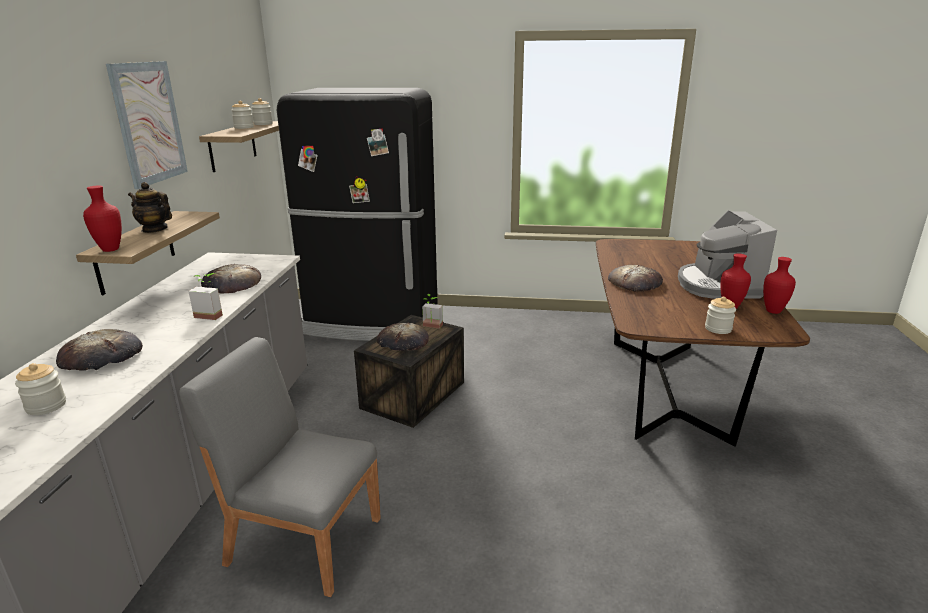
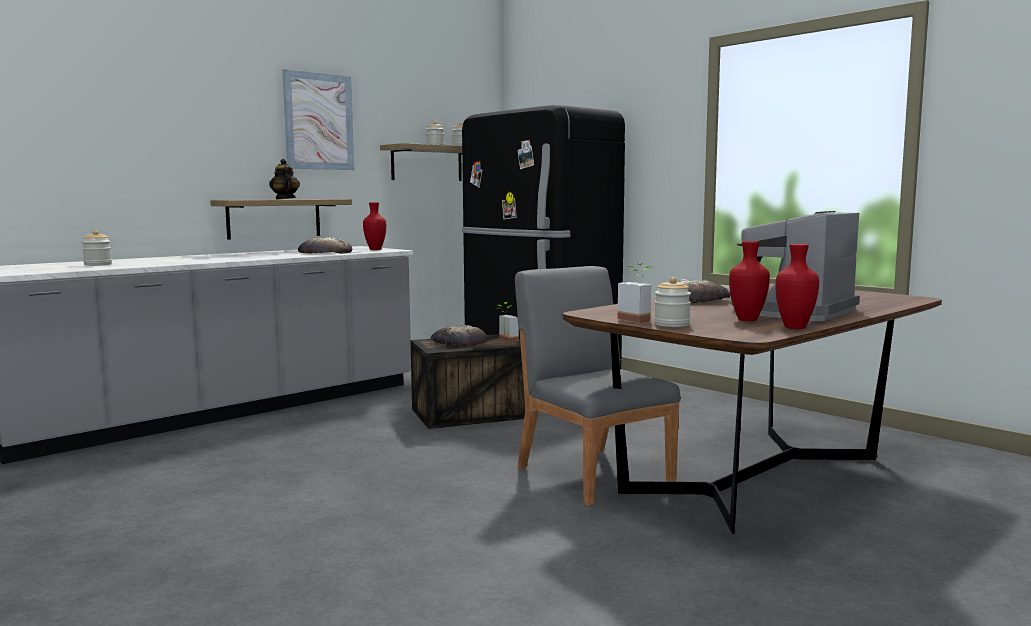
camera: 40 degrees right, 15 degrees down
(101, 357) = (169, 259): bread -> none
(110, 249) = (231, 199): red vase -> red vase (375, 249)
(211, 314) = (269, 257): potted plant -> potted plant (638, 319)
(303, 539) = (234, 453): grey chair -> grey chair (593, 474)

